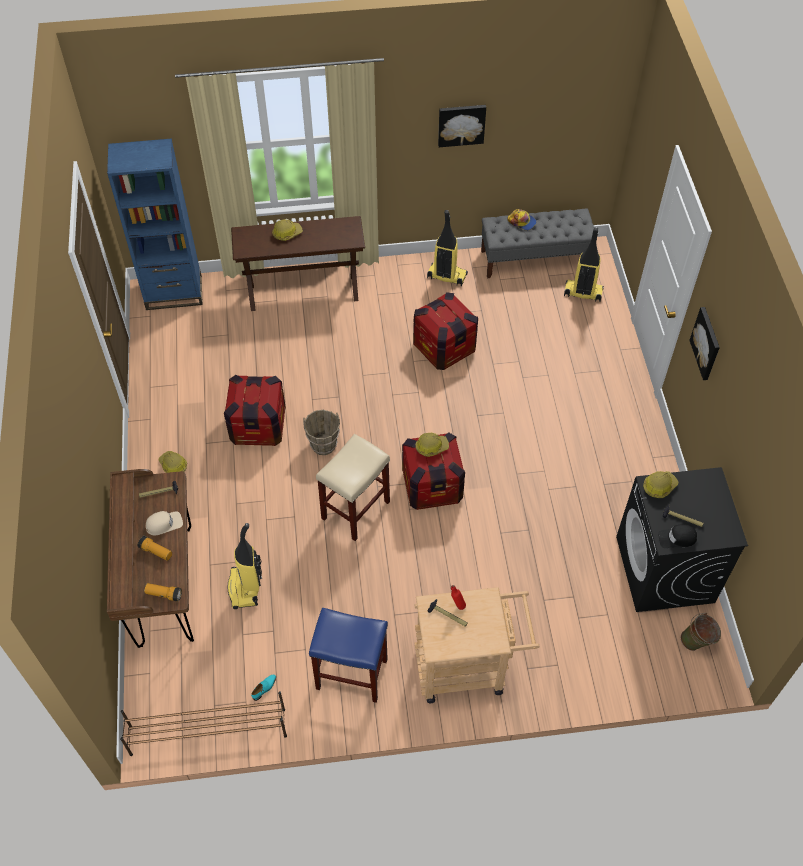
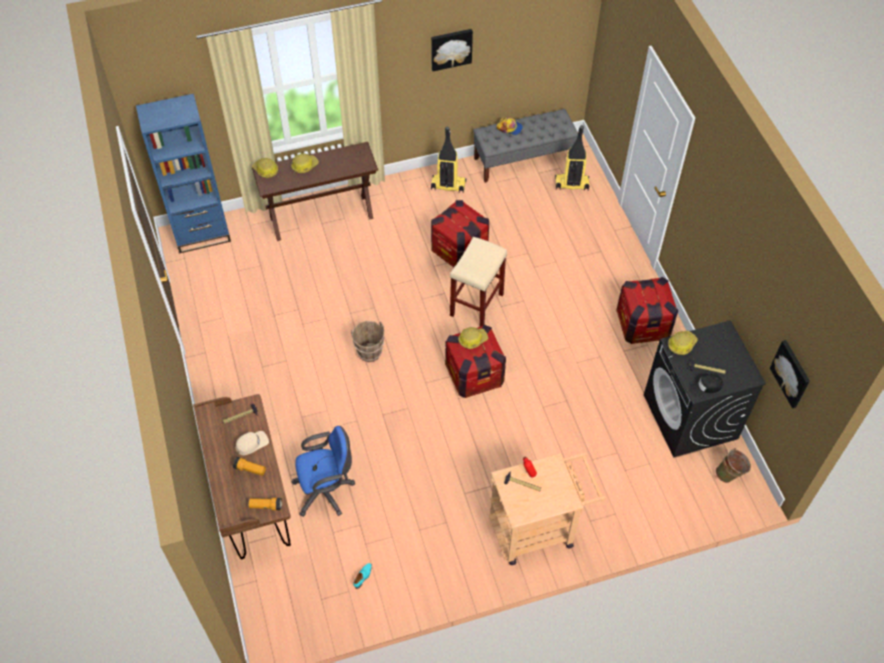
camera: 10 degrees left, 0 degrees up
(173, 465) = (236, 391): hard hat -> hard hat (266, 170)
(207, 731) = (320, 623): brown shoe rack -> none
(245, 588) = (327, 491): vacuum cleaner -> blue office chair
(258, 426) = (307, 344): crate -> crate (642, 325)
(353, 674) = (439, 551): blue stool -> none
(356, 509) = (411, 405): beige stool -> beige stool (476, 304)
(706, 343) = (702, 215): picture -> picture (791, 373)

